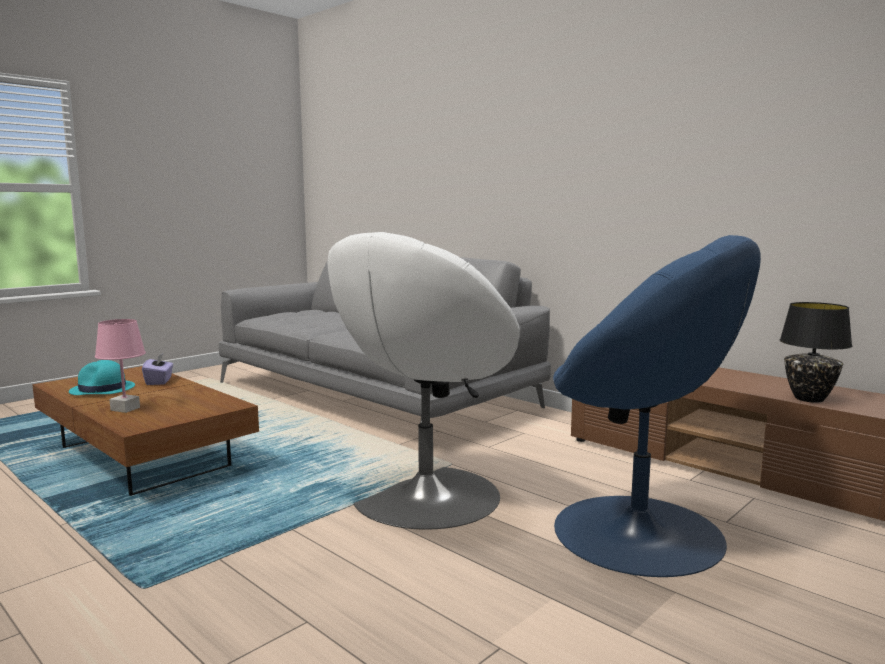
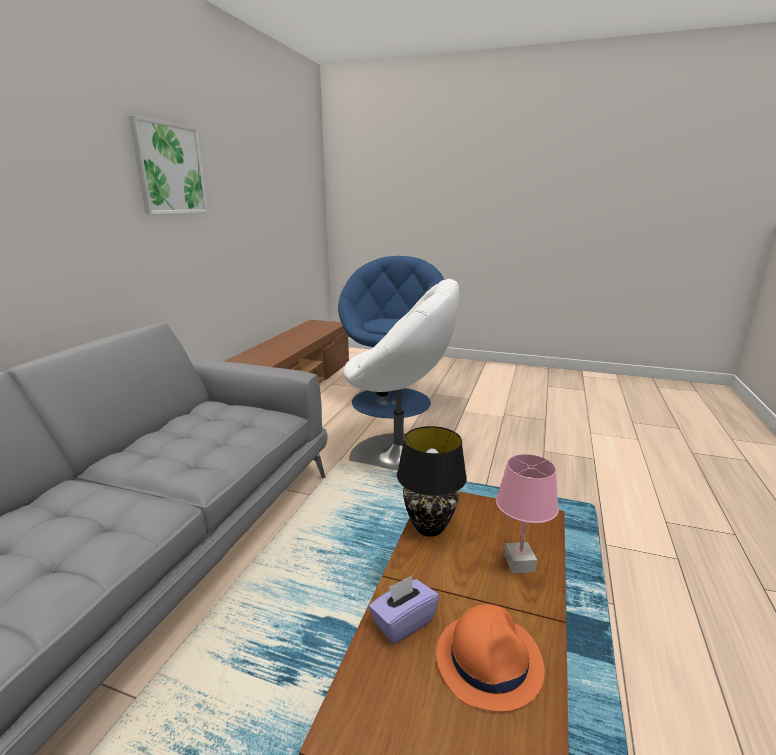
camera: 115 degrees left, 10 degrees up
(102, 389) = (489, 659): turquoise hat -> orange hat
(612, 114) = (170, 169): none -> picture
(808, 398) = (321, 331): black table lamp -> black table lamp (428, 528)

